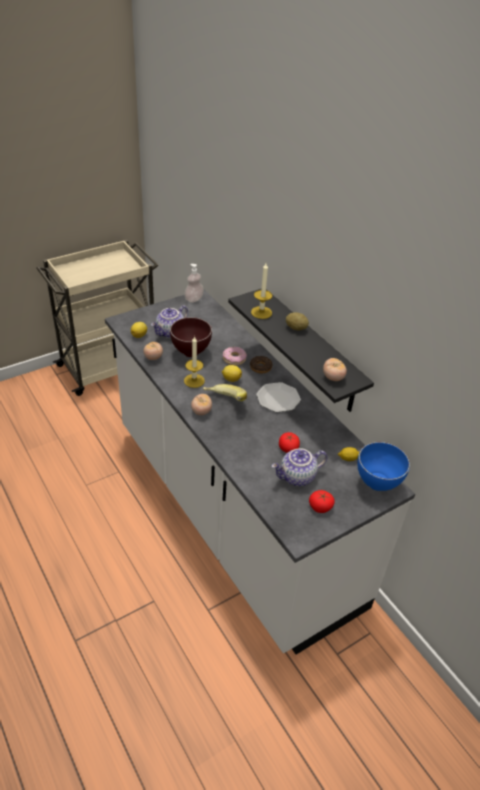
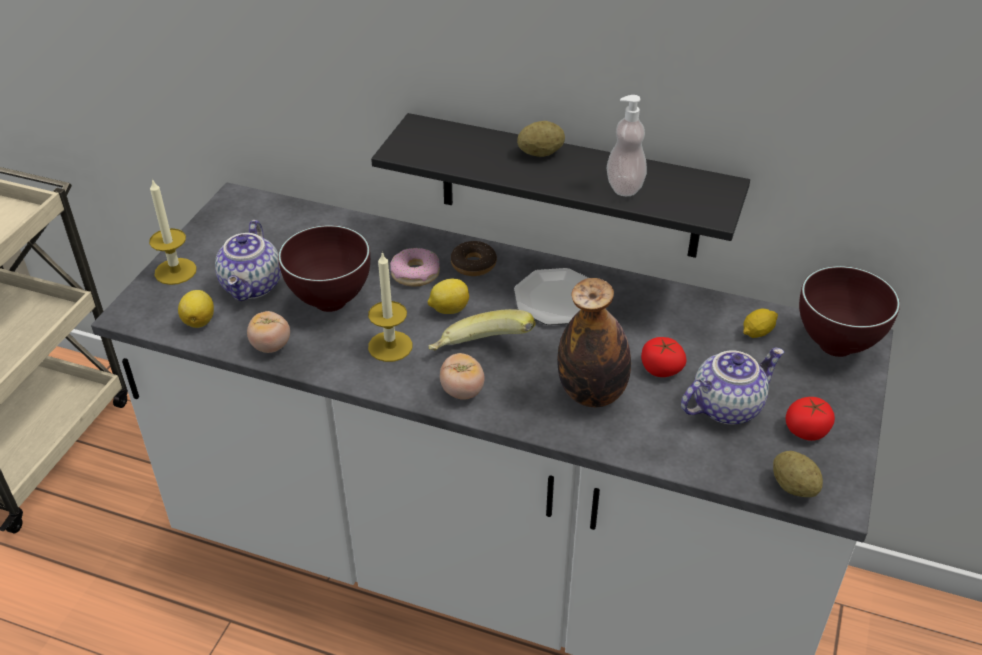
camera: 35 degrees left, 0 degrees up
(194, 299) = (230, 208): soap dispenser -> soap dispenser (624, 186)
(249, 441) = (592, 393): none -> bottle
(261, 312) = (455, 155): candle -> candle (175, 271)
(287, 523) = (793, 487): none -> potato
(297, 477) = (726, 406): teapot -> teapot turned 150 degrees counterclockwise
(333, 377) = (689, 201): tomato -> none
(376, 483) = (833, 345): blue bowl -> brown bowl

